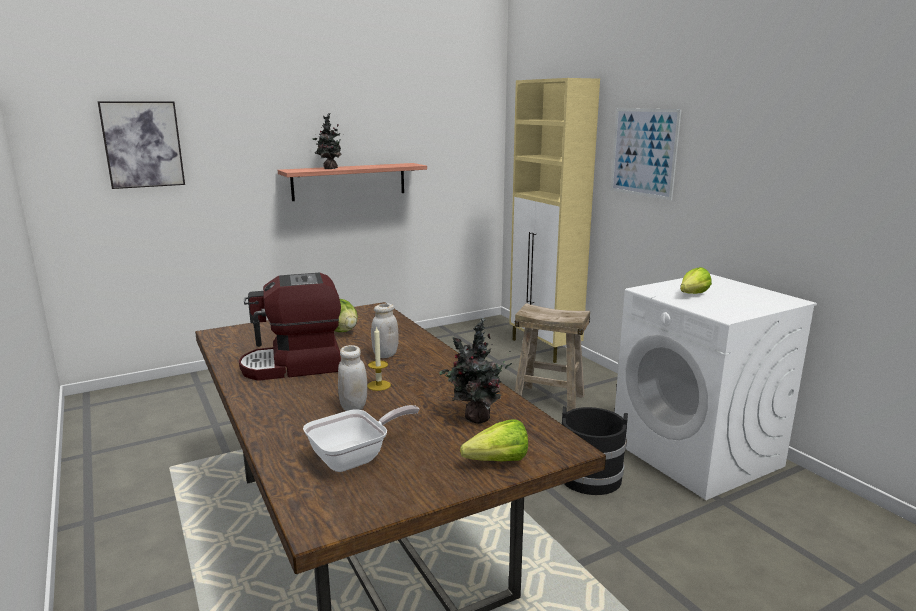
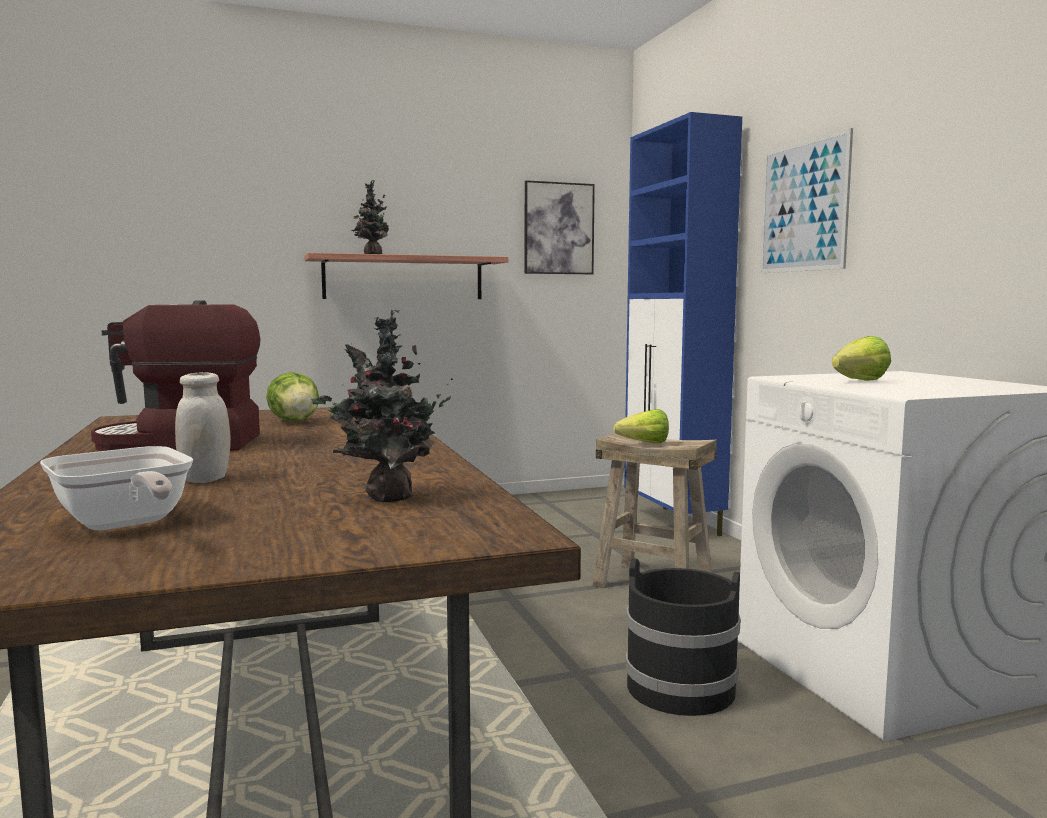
camera: 10 degrees right, 10 degrees down
(143, 144) = (127, 211): picture -> picture (558, 228)
(355, 458) = (124, 524): frying pan -> frying pan turned 75 degrees clockwise
(379, 385) = (276, 463): candle -> none
(385, 355) = (328, 440): white jar -> none
(492, 462) = (351, 542): lettuce -> lettuce (639, 443)
(545, 348) = (673, 523): beige cabinet -> blue cabinet

